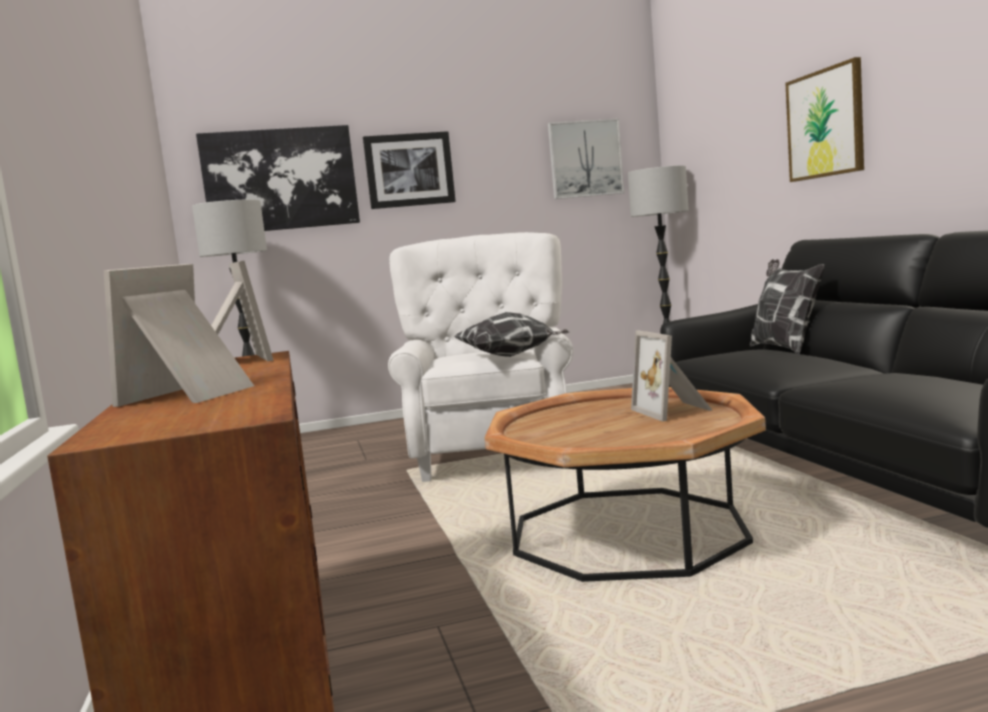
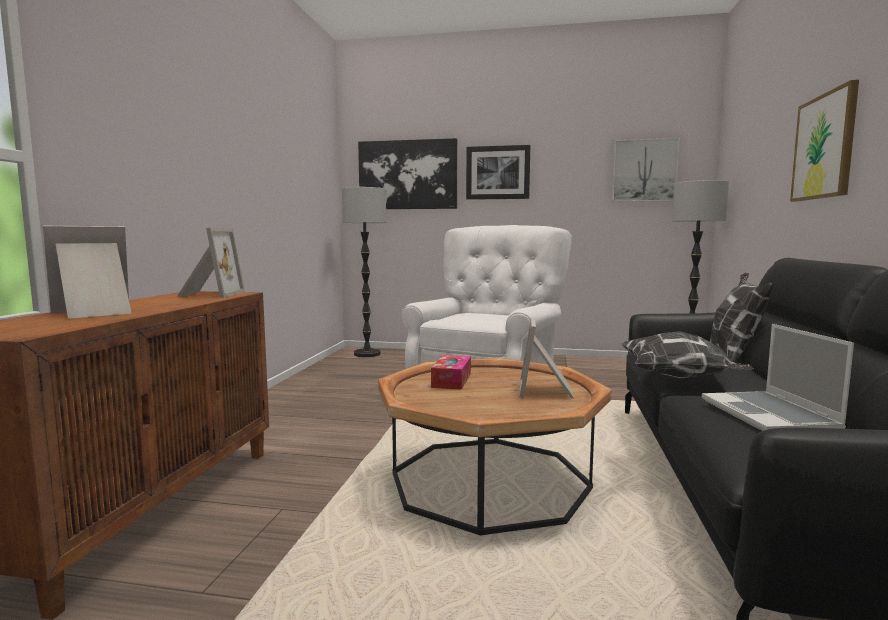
camera: 25 degrees right, 0 degrees up
(511, 356) = (491, 321): pillow -> pillow (679, 378)
(556, 423) = (451, 380): none -> tissue box
(910, 381) = (770, 415): none -> laptop

